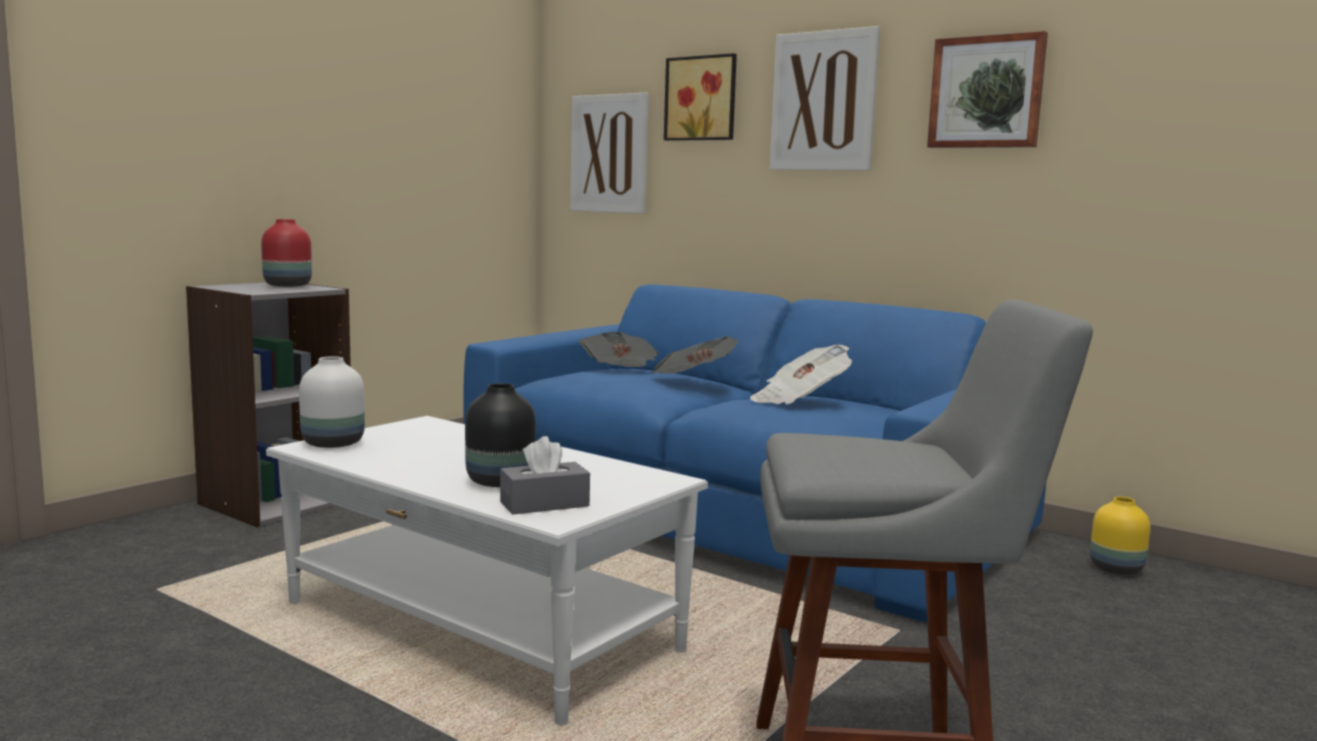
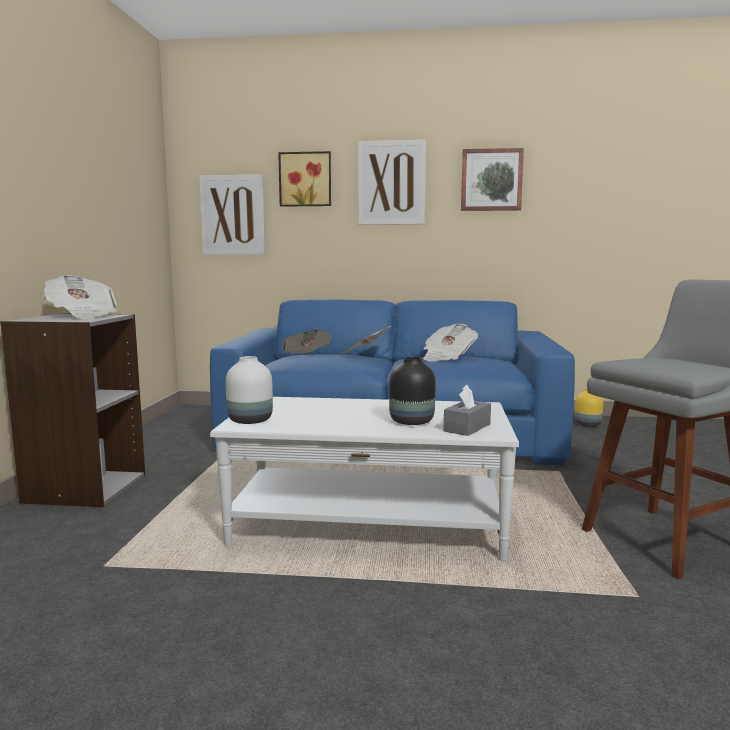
camera: 30 degrees left, 0 degrees up
(288, 286) = (82, 315): red vase -> newspaper

